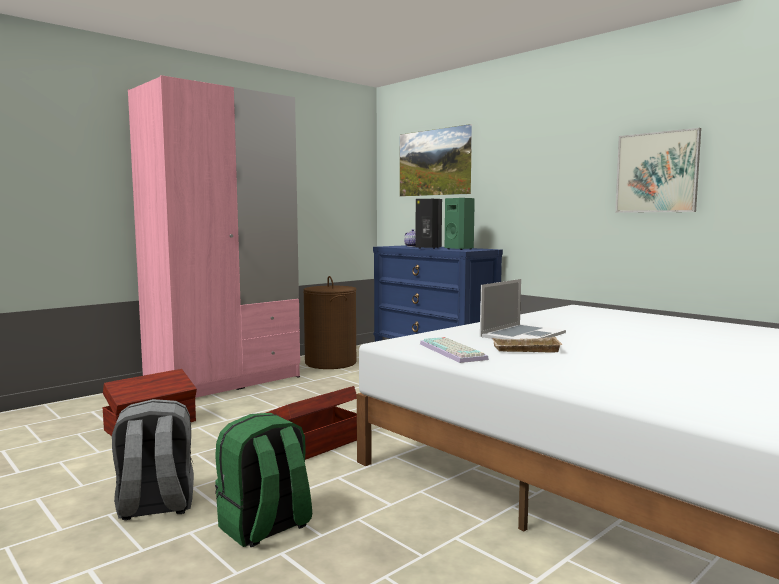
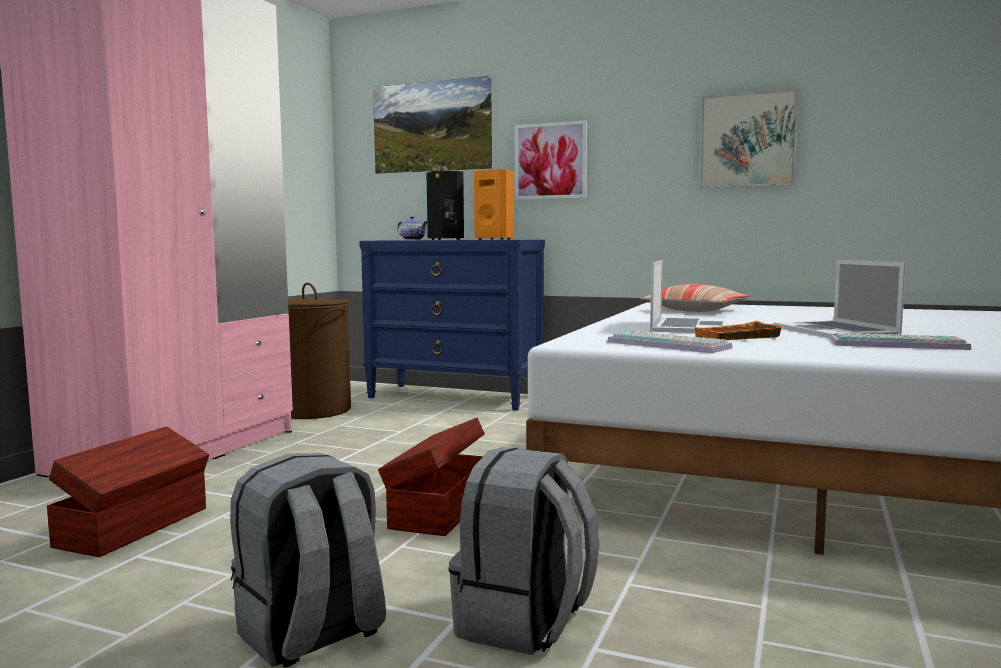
camera: 25 degrees left, 0 degrees up
(265, 527) = (524, 623): green backpack -> grey backpack
(460, 249) = (495, 239): green speaker -> orange speaker
(509, 188) = (550, 161): none -> picture
(525, 350) = (739, 338): beige tray -> orange tray
(582, 317) = (695, 310): none -> pillow
(629, 350) = (835, 331): none -> laptop
(635, 371) = (898, 344): none -> keyboard

